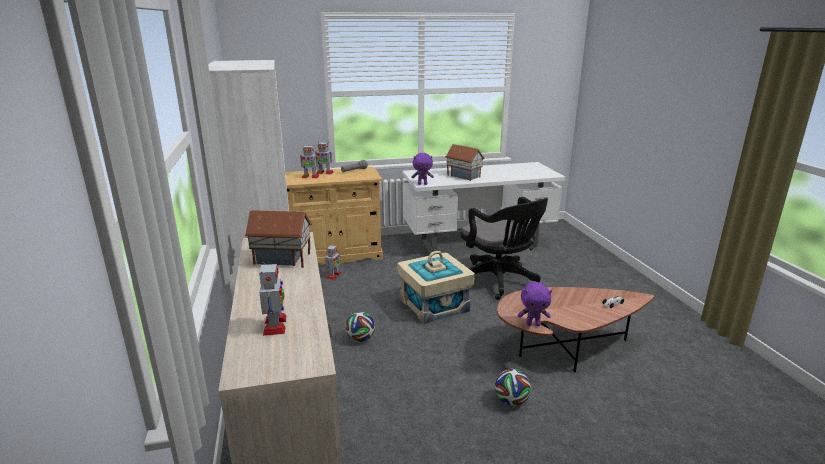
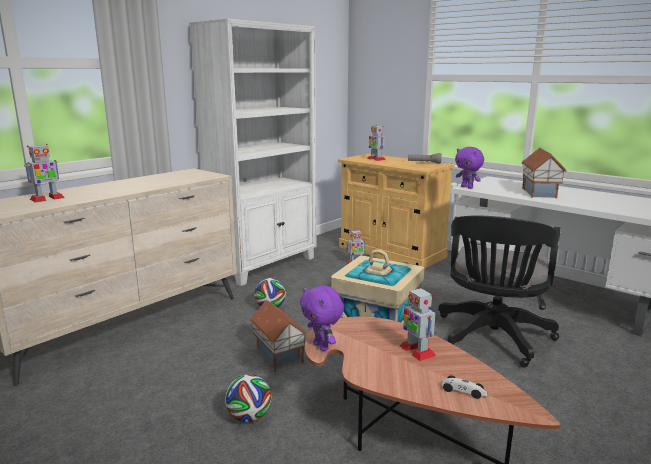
camera: 55 degrees right, 5 degrees down
(282, 260) = (163, 180): toy house -> toy house (277, 356)
(324, 173) = (396, 159): toy robot -> toy robot (417, 350)

